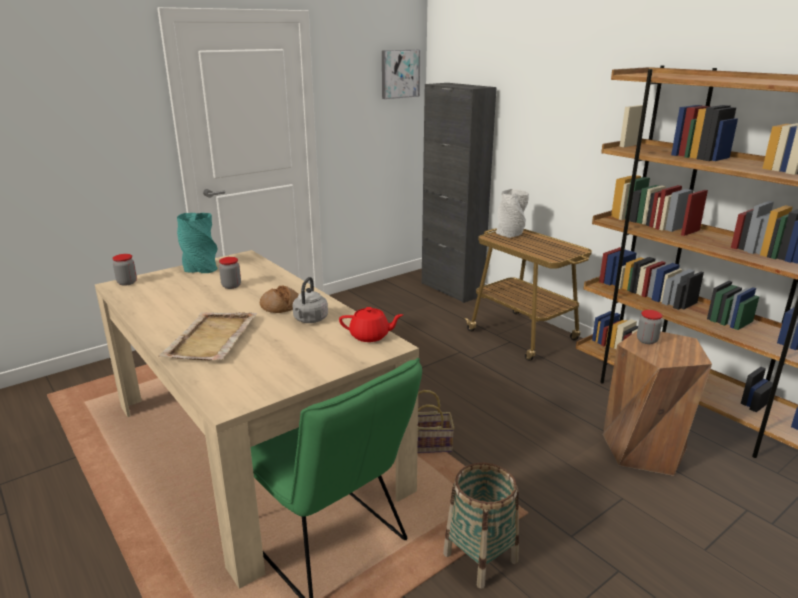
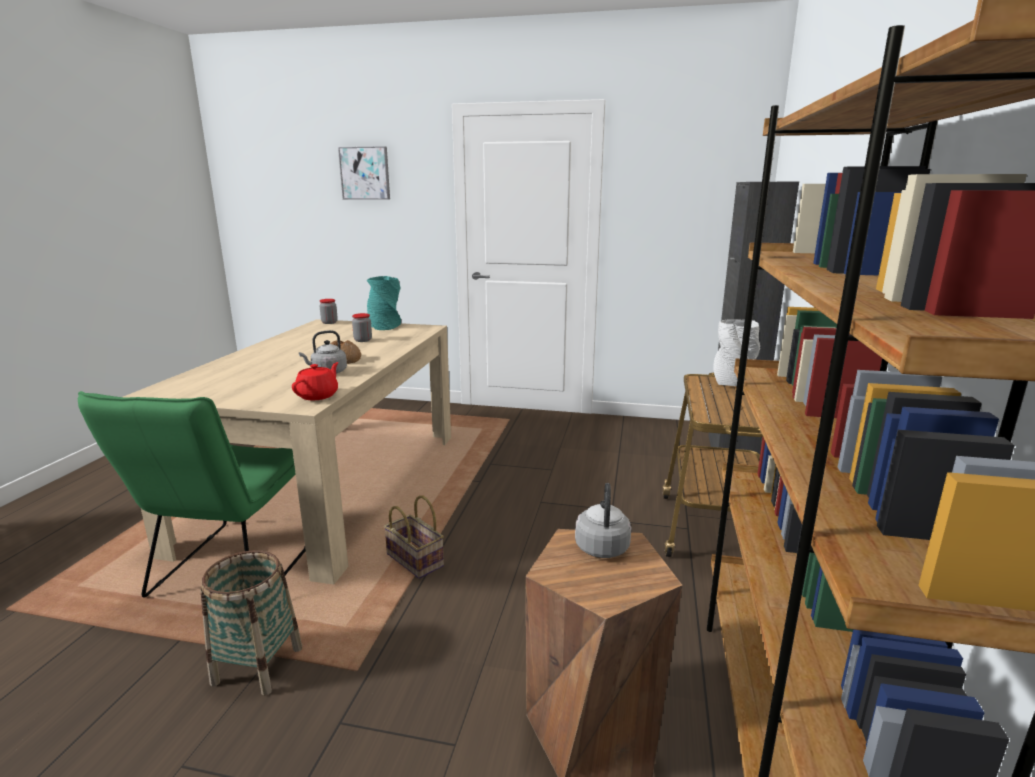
camera: 50 degrees right, 5 degrees down
(211, 339) = (257, 361): beige tray -> none
(370, 336) = (318, 395): red teapot -> red teapot turned 120 degrees counterclockwise
(399, 74) = (728, 172): picture -> picture (365, 173)
(647, 340) = (602, 546): jar -> grey kettle

